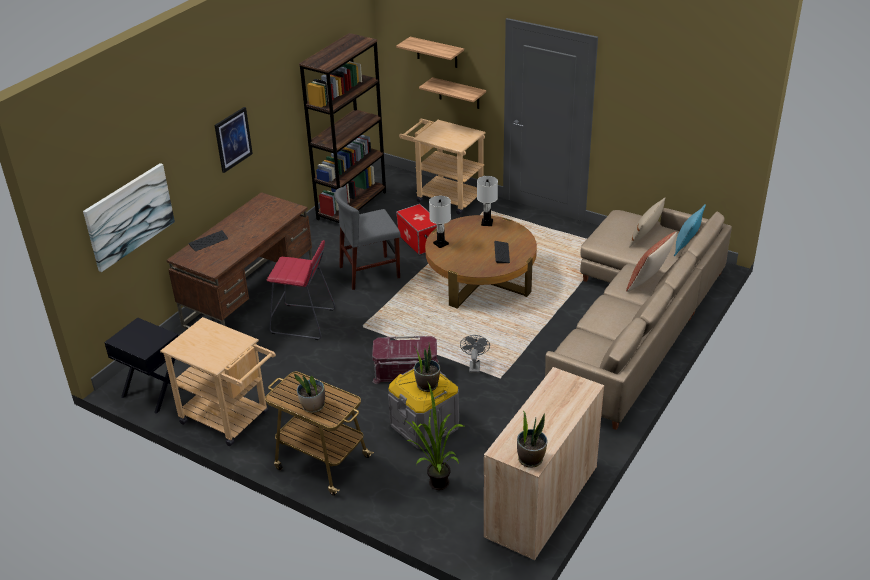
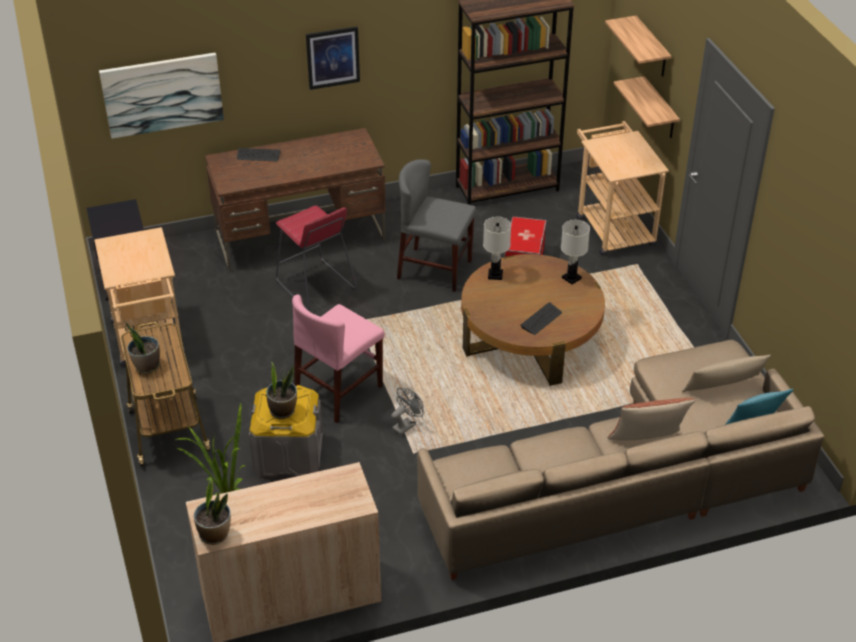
camera: 40 degrees right, 5 degrees up
(405, 372) = (339, 391): red storage box -> pink chair

